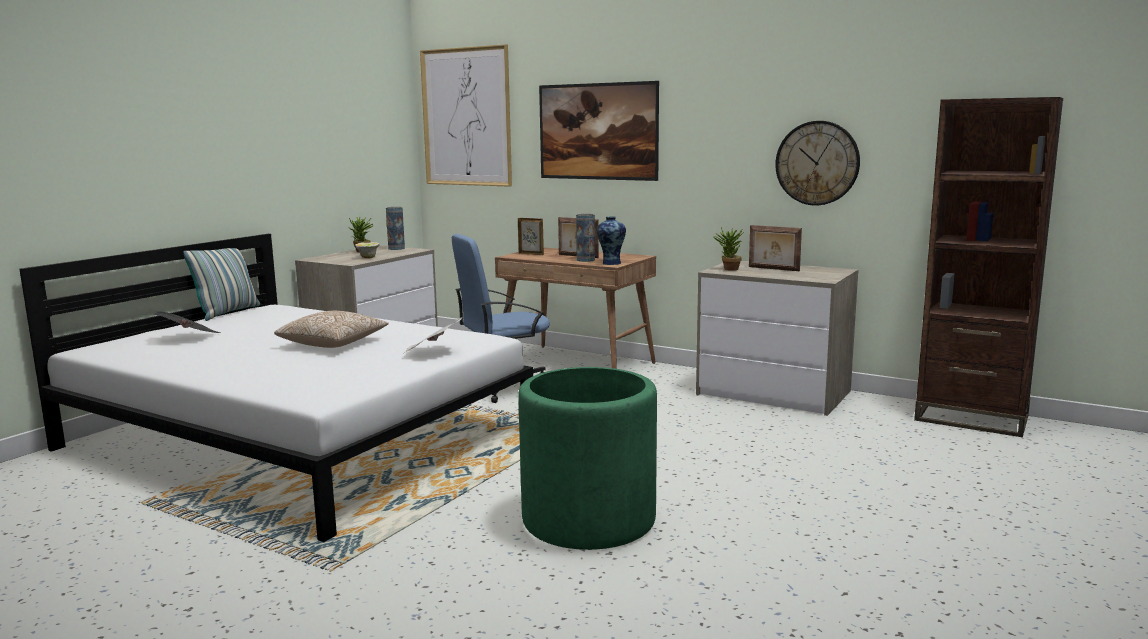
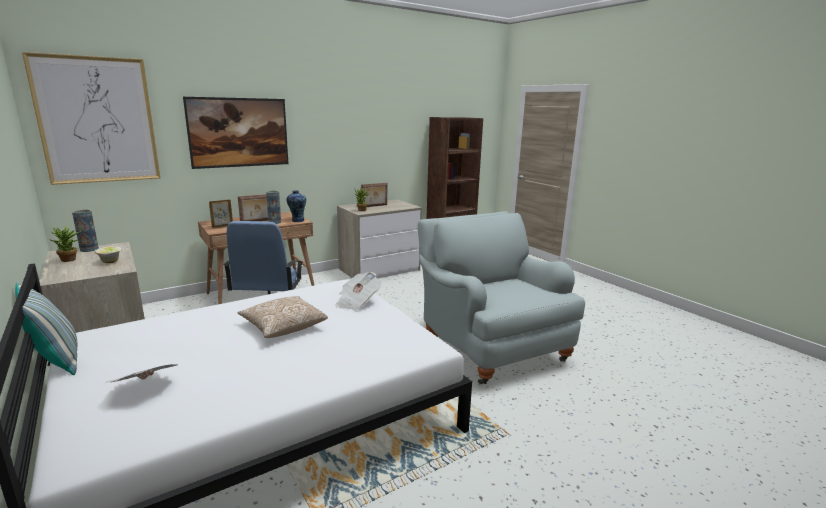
camera: 65 degrees left, 5 degrees up
(589, 519) = (490, 346): green planter -> grey armchair
(817, 163) = (376, 148): wall clock -> none

